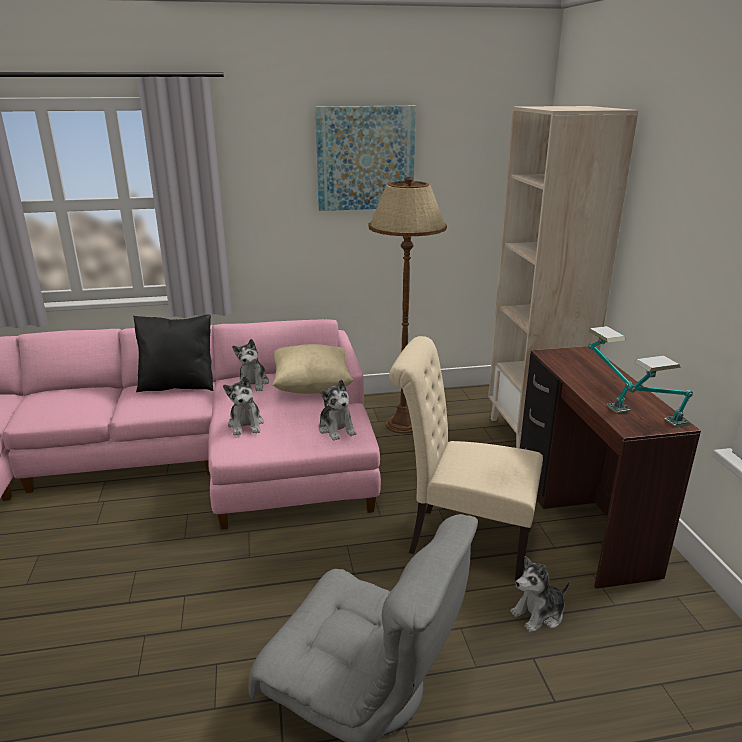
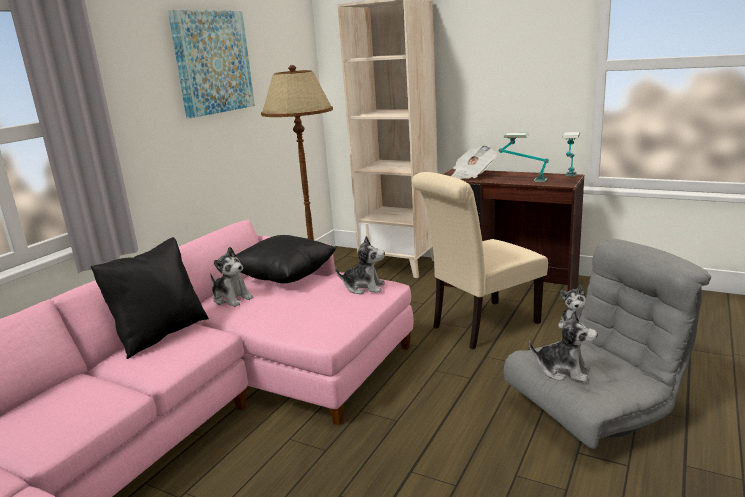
camera: 50 degrees left, 5 degrees down
(246, 424) = (298, 318): plush toy -> plush toy (563, 370)
(312, 387) = (285, 278): beige pillow -> black pillow
(579, 364) = (472, 175): none -> newspaper

